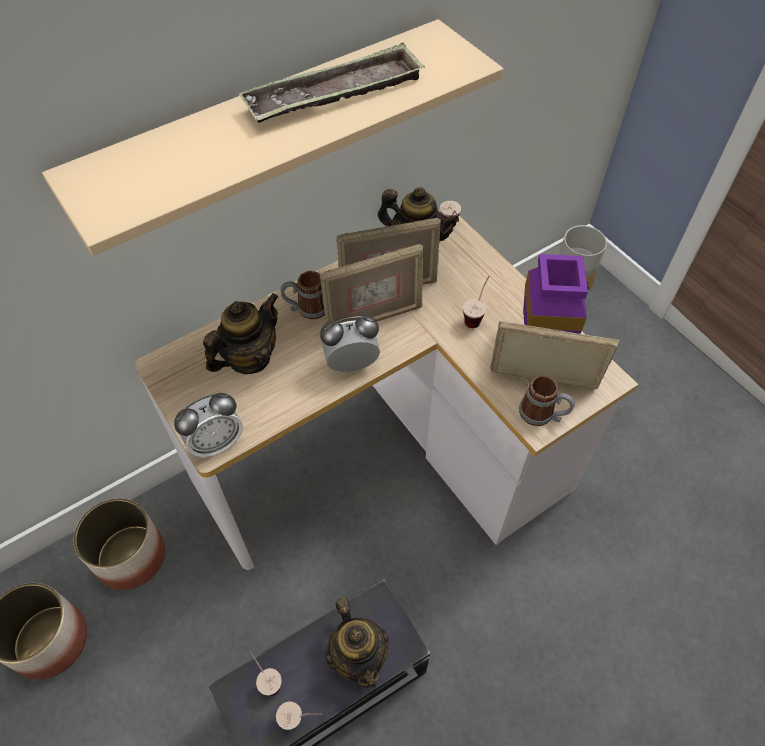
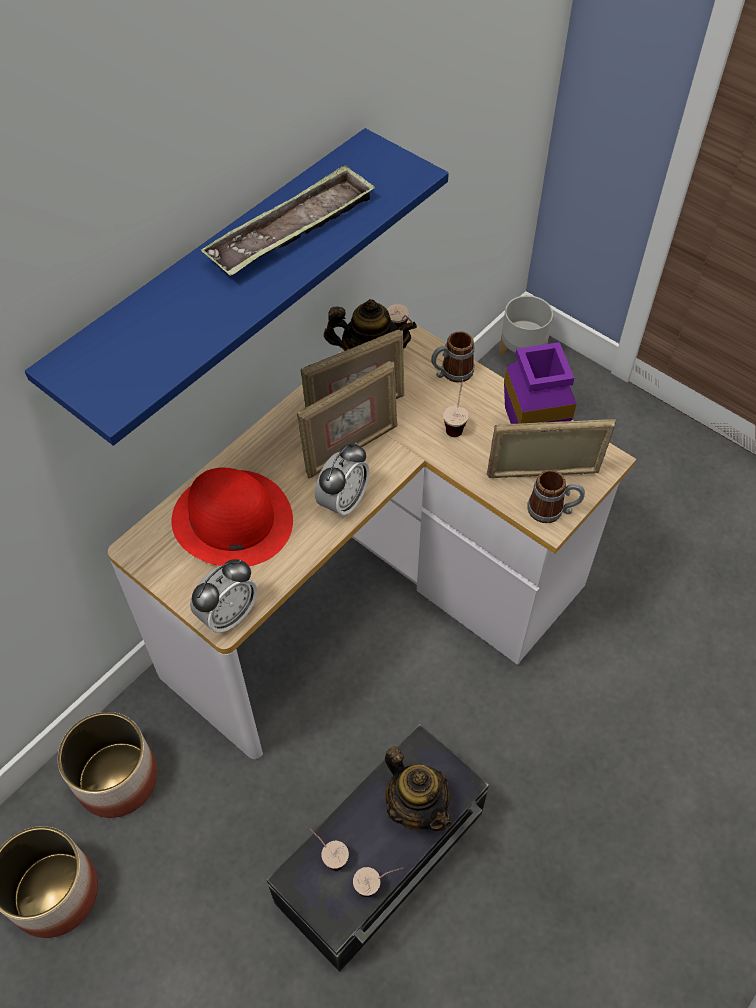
camera: 15 degrees left, 0 degrees up
(249, 358) = (231, 519): teapot -> red hat
(265, 129) = (217, 275): beige shelf -> blue shelf
(306, 309) = (275, 453): mug -> mug (451, 373)
(351, 364) = (343, 502): alarm clock -> alarm clock turned 150 degrees clockwise

